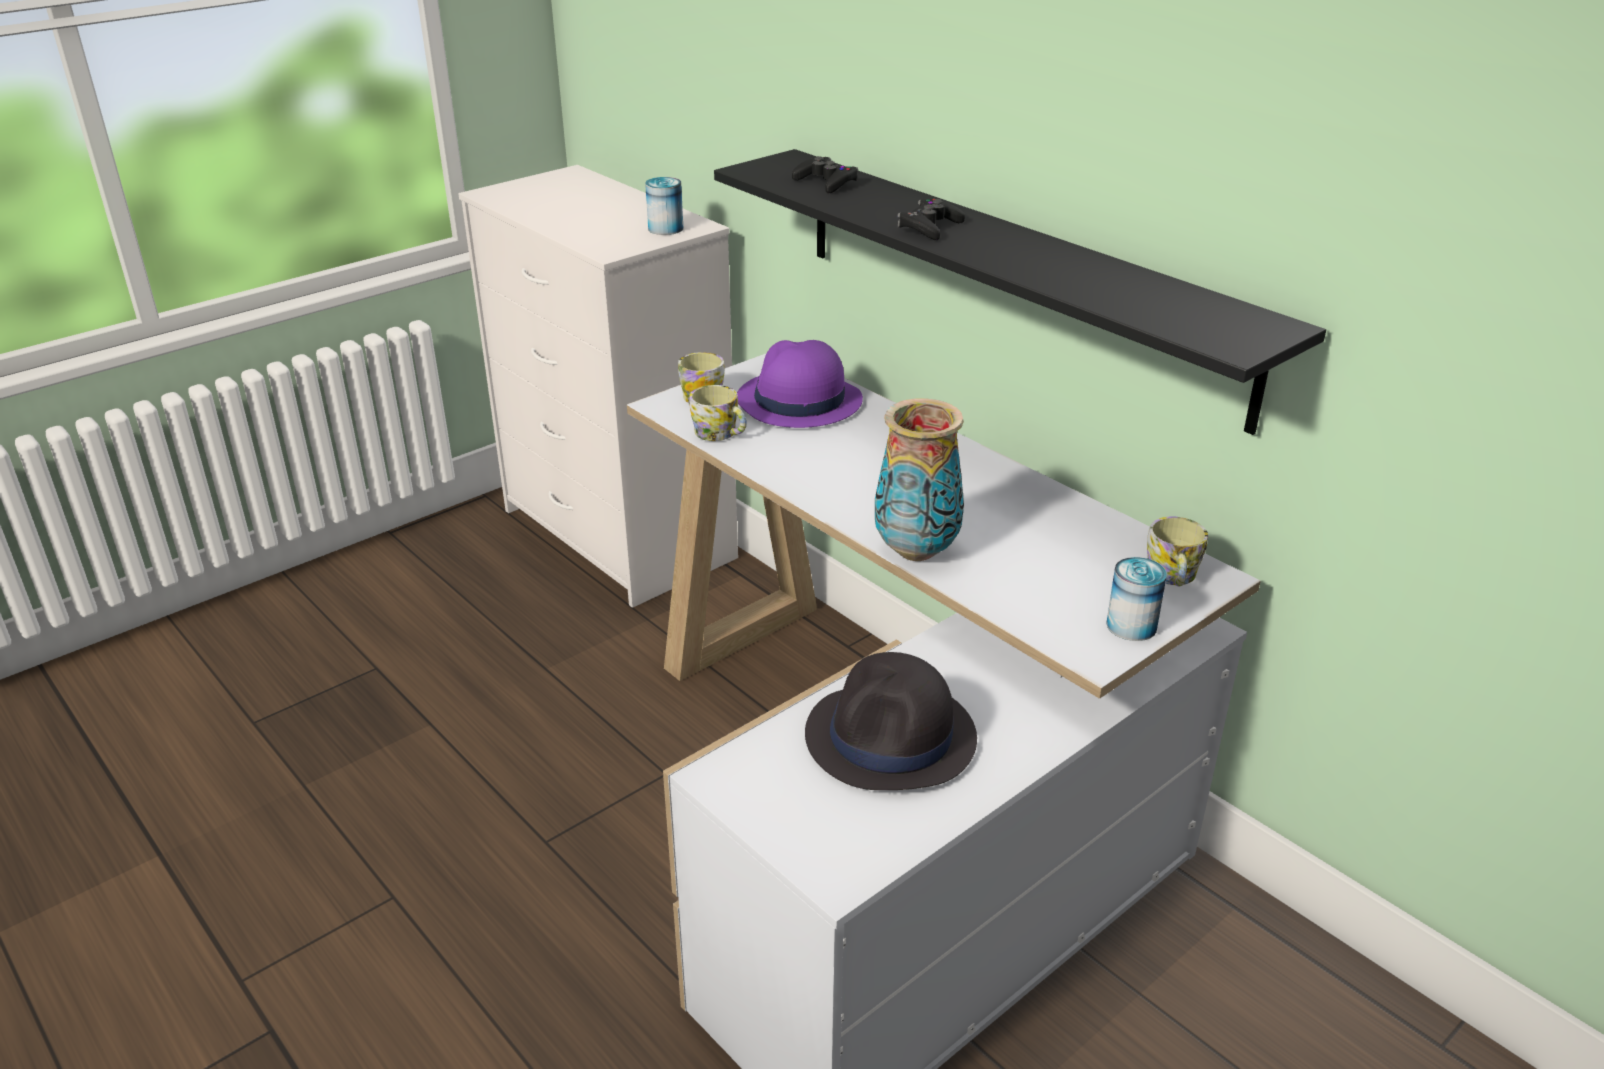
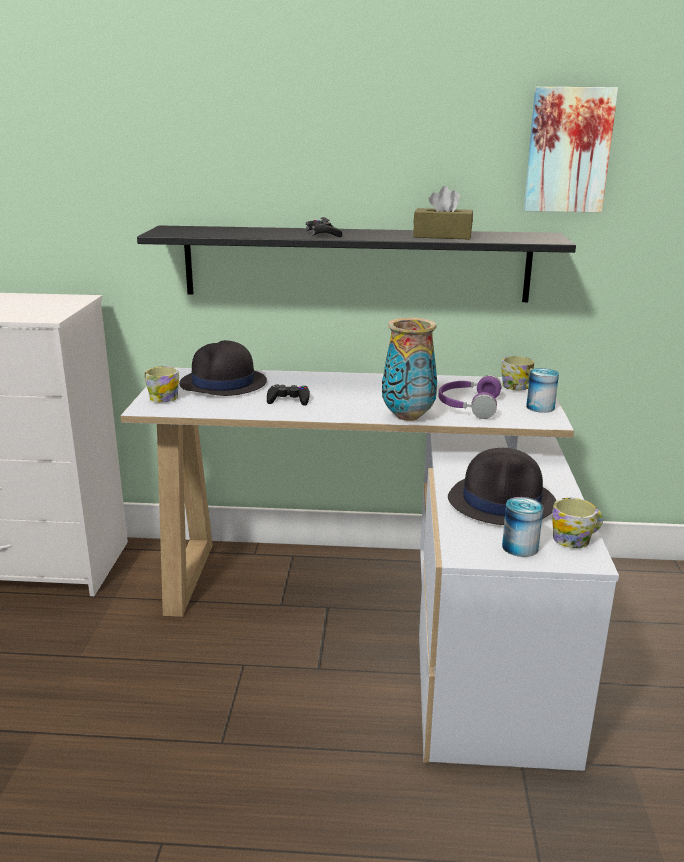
camera: 45 degrees left, 10 degrees down
(665, 228) = (61, 302): can -> can (520, 547)
(720, 434) = (209, 409): mug -> mug (576, 539)
(798, 401) = (223, 384): purple hat -> black hat
(826, 182) = (219, 231): black game controller -> black game controller (288, 400)
(1030, 572) = (468, 406): none -> purple headphones
(1087, 279) = (442, 236): none -> brown tissue box
(1357, 176) = (568, 150): none -> picture

